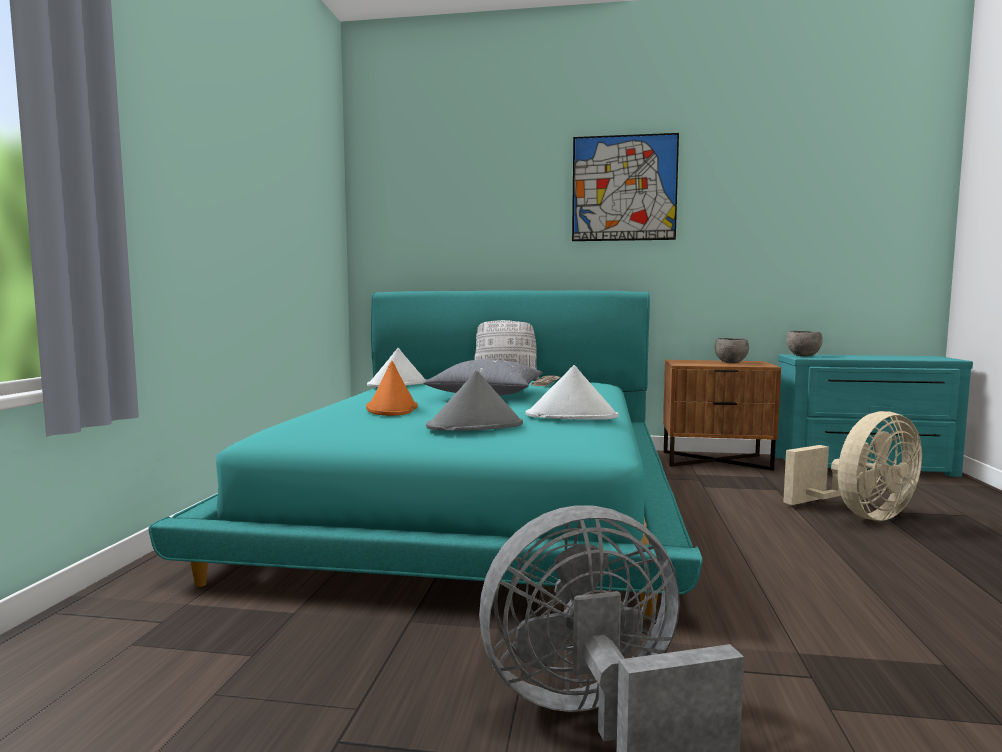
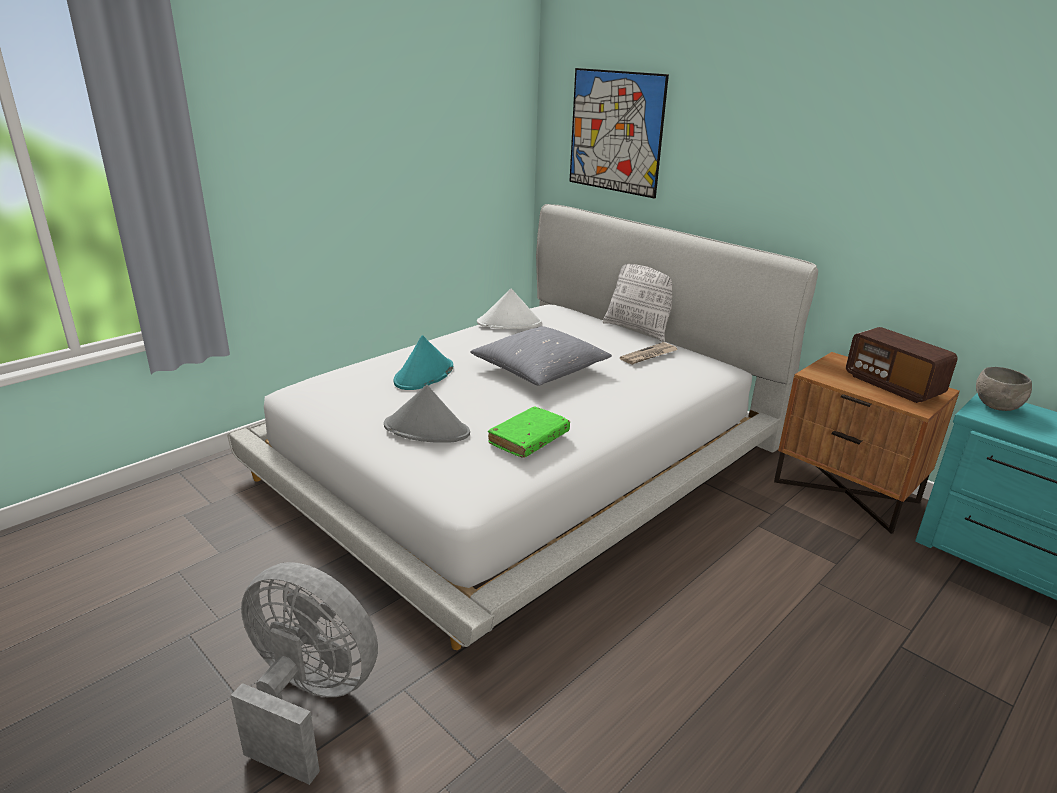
camera: 35 degrees right, 20 degrees up
(392, 408) = (424, 375): orange hat -> turquoise hat
(476, 497) = (524, 458): turquoise bed -> white bed
(572, 416) = (529, 439): white hat -> green book
(624, 188) = (825, 117): picture -> picture (615, 132)
(731, 362) = (893, 385): grey bowl -> radio
(860, 515) = (864, 641): beige fan -> none

